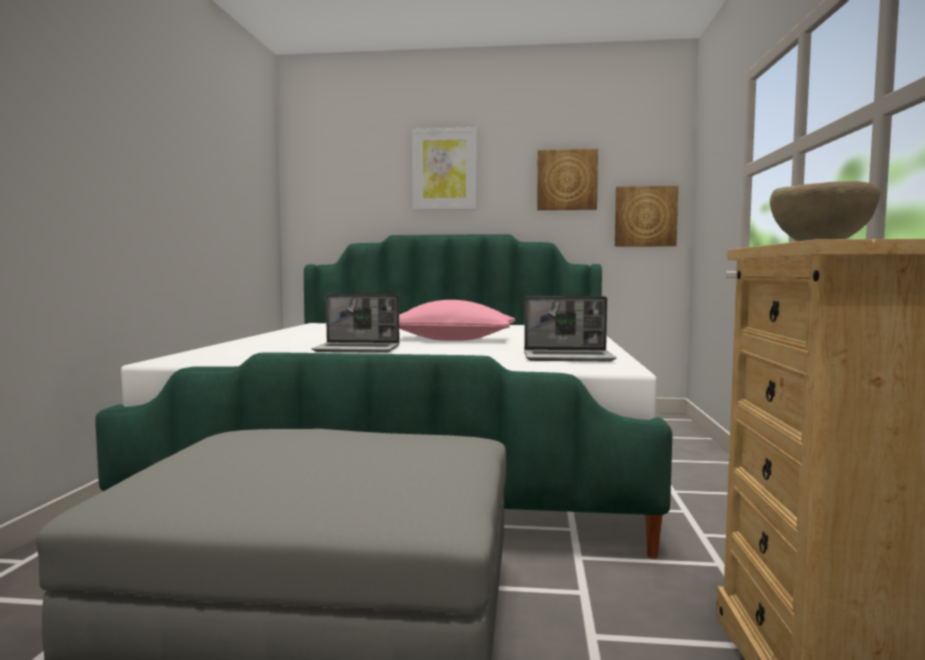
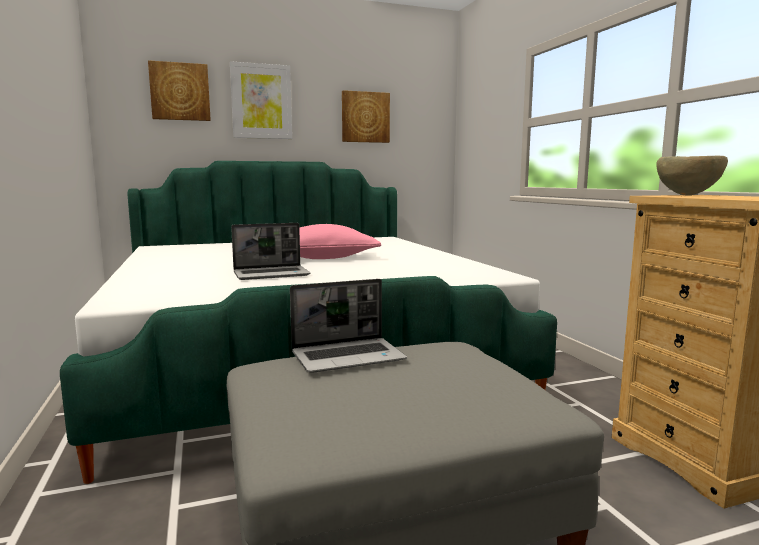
camera: 25 degrees left, 5 degrees up
(569, 358) = (454, 269): laptop -> laptop (349, 357)
(645, 216) = (423, 149): picture -> picture (180, 92)

